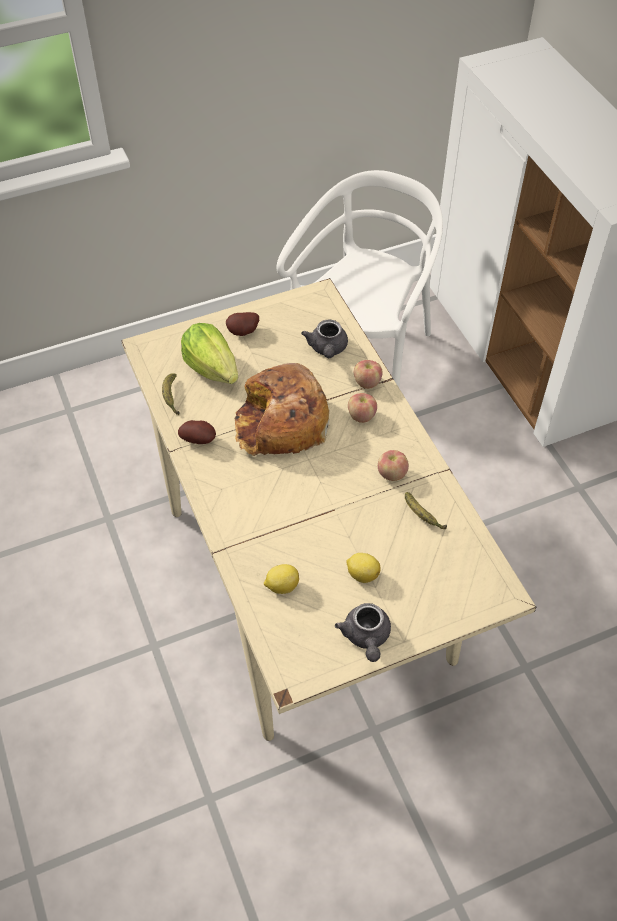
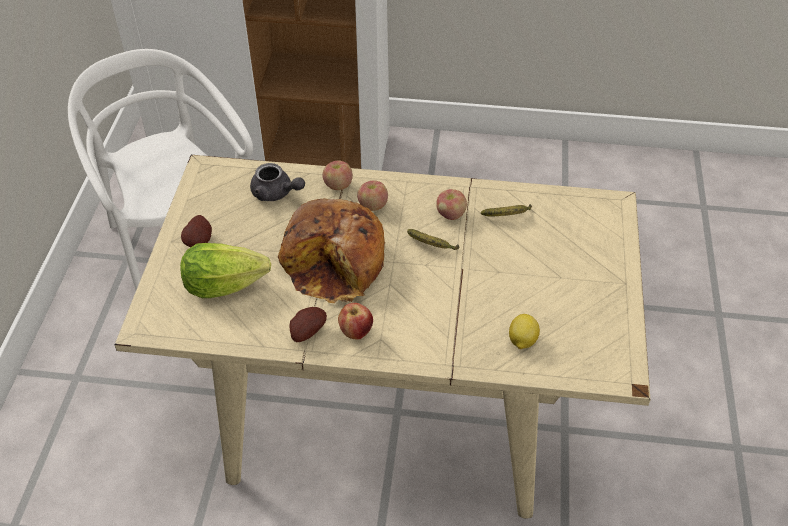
camera: 60 degrees left, 5 degrees down
(171, 397) = (233, 332): banana -> banana (431, 245)
(219, 469) = (356, 332): none -> apple
(362, 574) = (543, 280): lemon -> none
(366, 637) = (609, 306): grey teapot -> none

